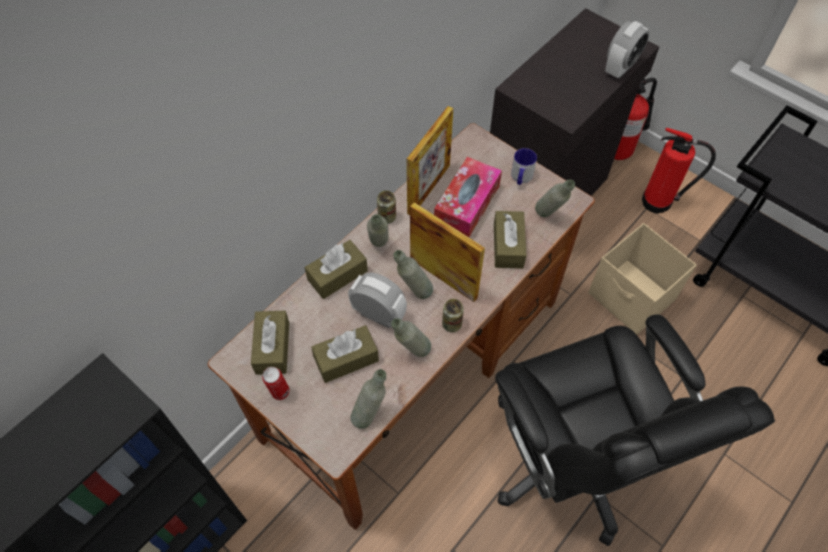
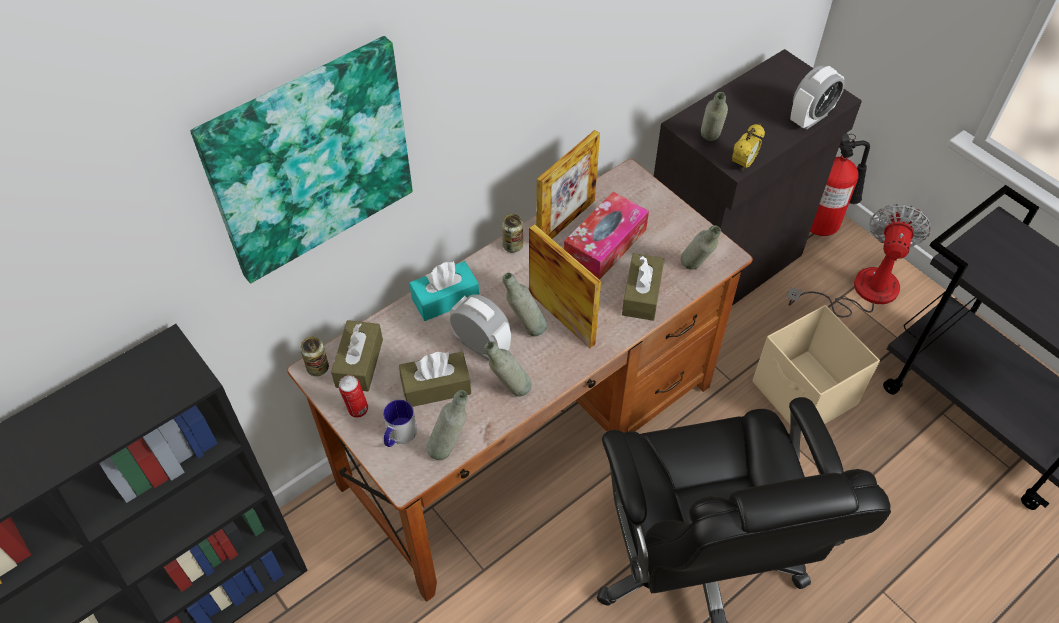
camera: 10 degrees right, 5 degrees down
(207, 180) = (310, 160): none -> picture
(337, 275) = (445, 299): brown tissue box -> turquoise tissue box
(379, 248) = (497, 277): grey bottle -> grey bottle (709, 142)
(452, 324) = (560, 368): can -> can (318, 368)
(521, 178) = (672, 224): mug -> mug (399, 435)
(573, 117) = (743, 164): none -> alarm clock
(659, 202) = (860, 291): fire extinguisher -> fan

